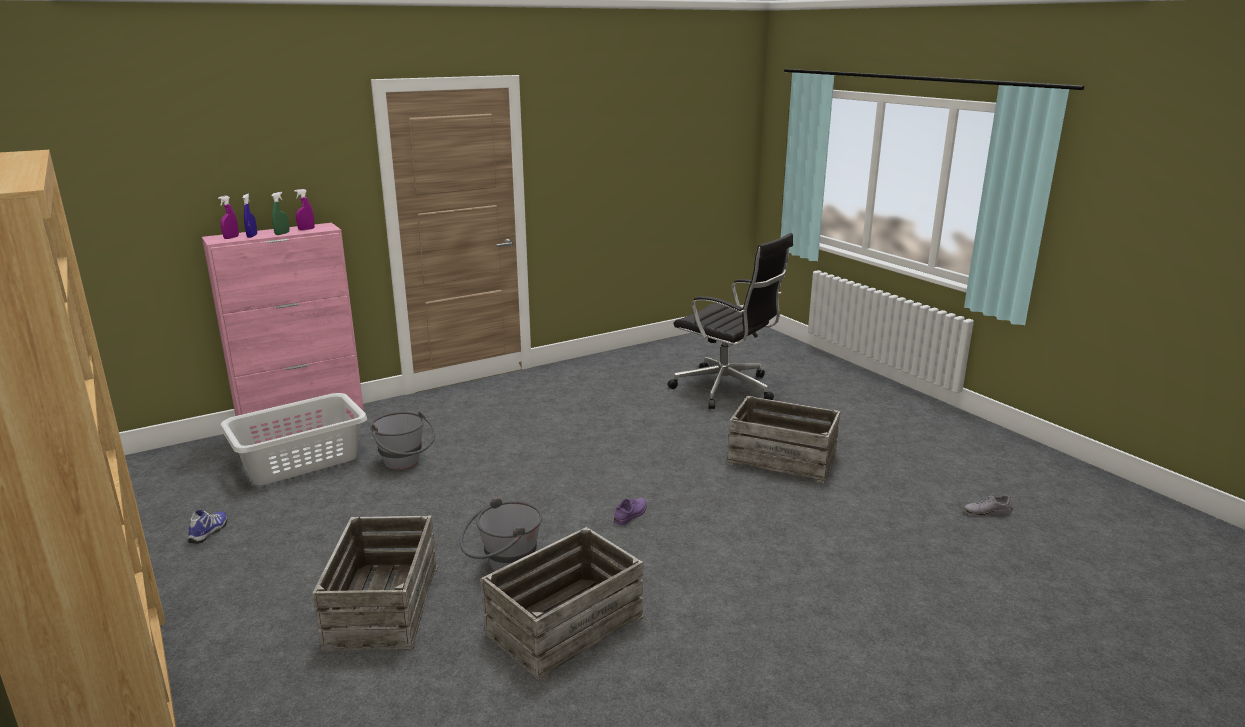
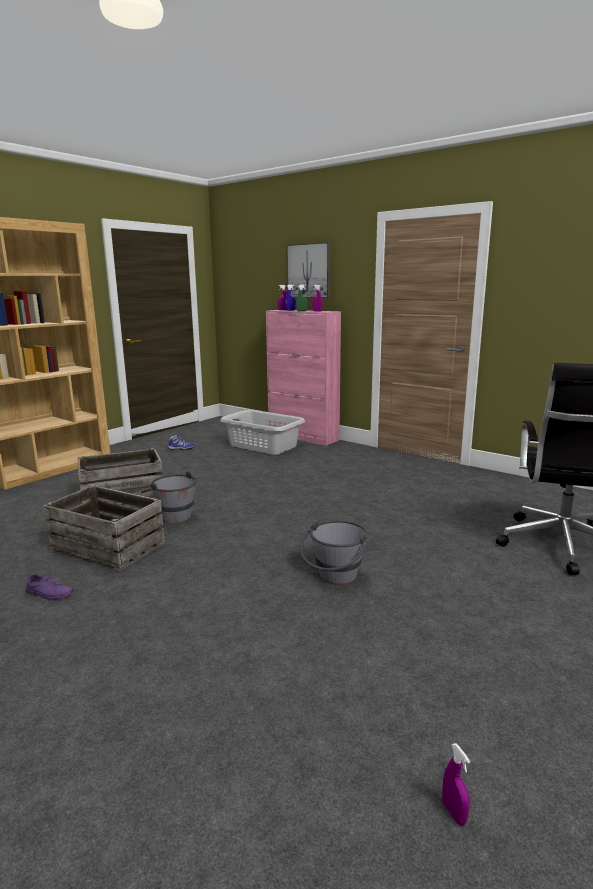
camera: 70 degrees right, 5 degrees down
(254, 167) = (309, 271): none -> picture
(405, 464) = (279, 466): grey bucket -> grey bucket (334, 579)
(631, 514) = (262, 542): purple shoe -> purple shoe (49, 593)
(782, 458) = (434, 600): crate -> none
(987, 511) = (454, 813): grey shoe -> purple spray bottle

